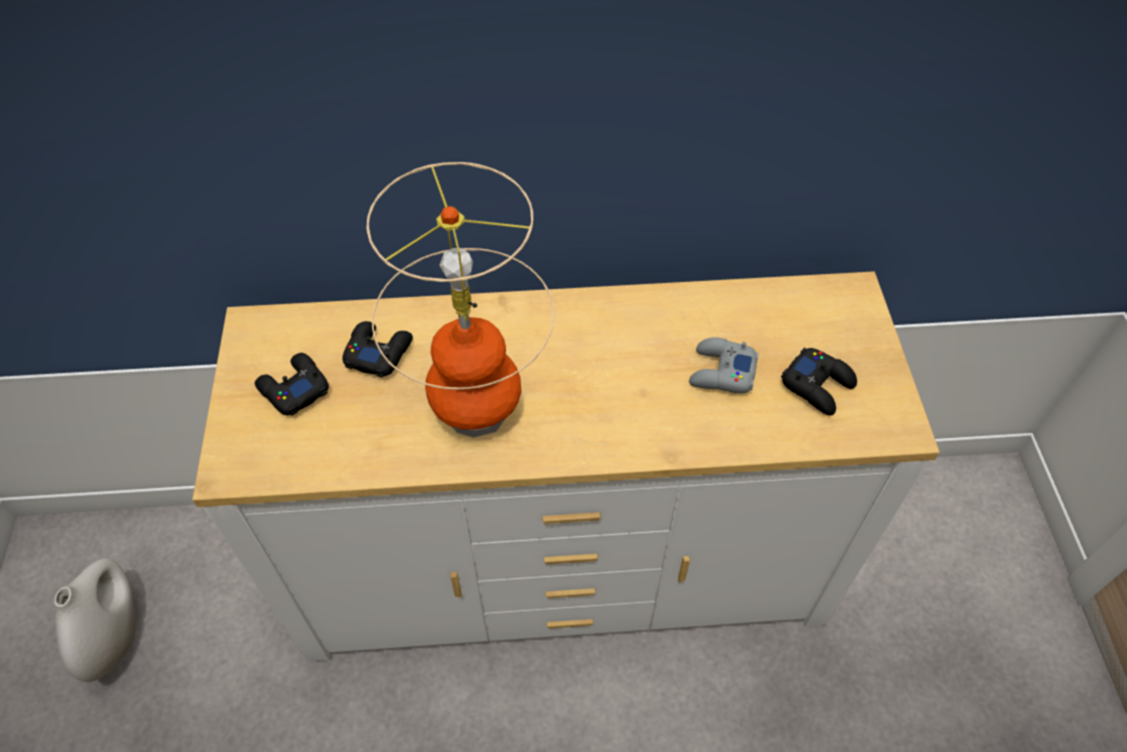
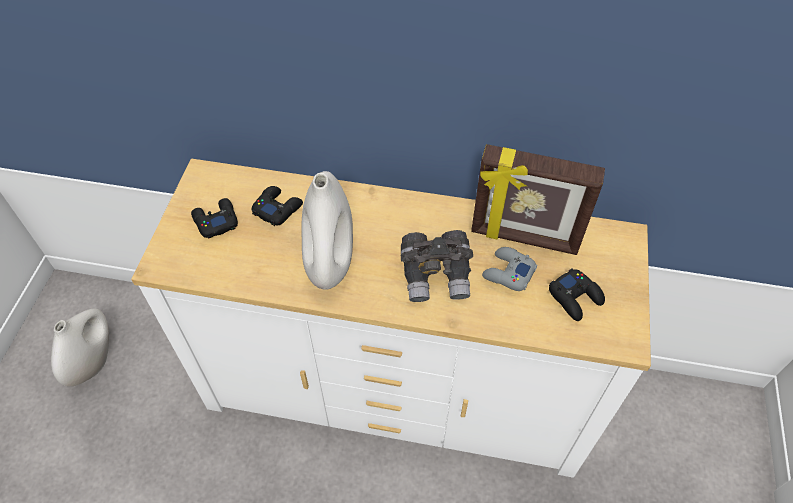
camera: 15 degrees right, 0 degrees up
(477, 410) = (330, 262): table lamp -> white vase
(629, 396) = (436, 275): none -> grey binoculars
(727, 322) = (524, 238): none -> picture frame

